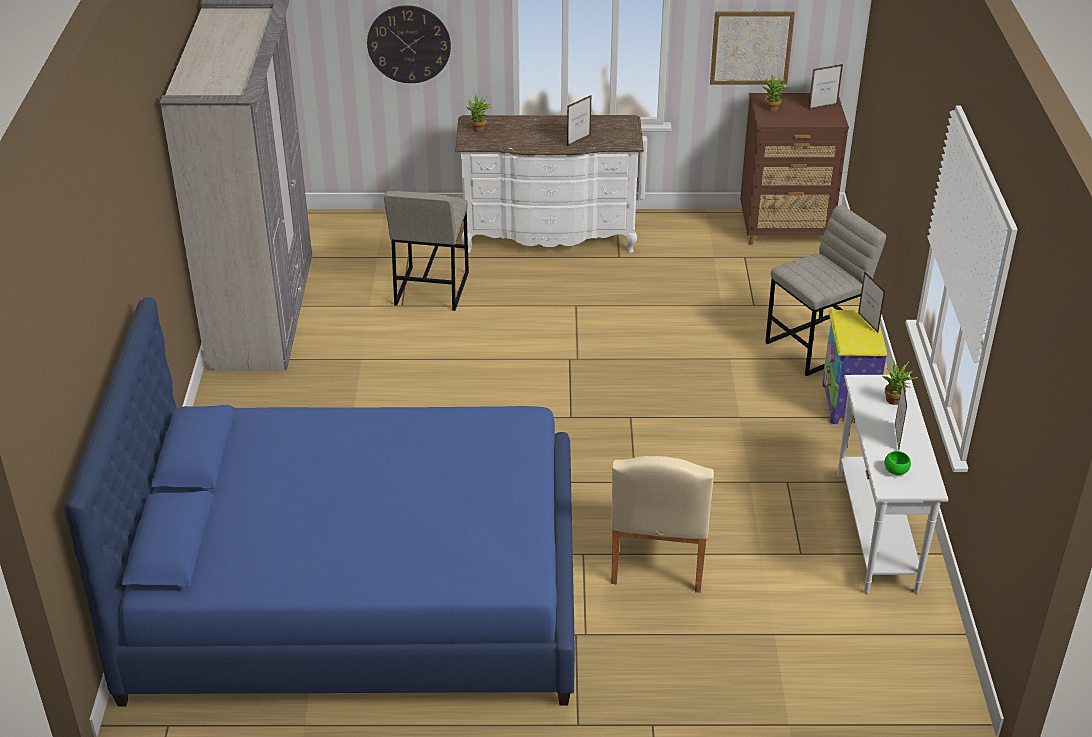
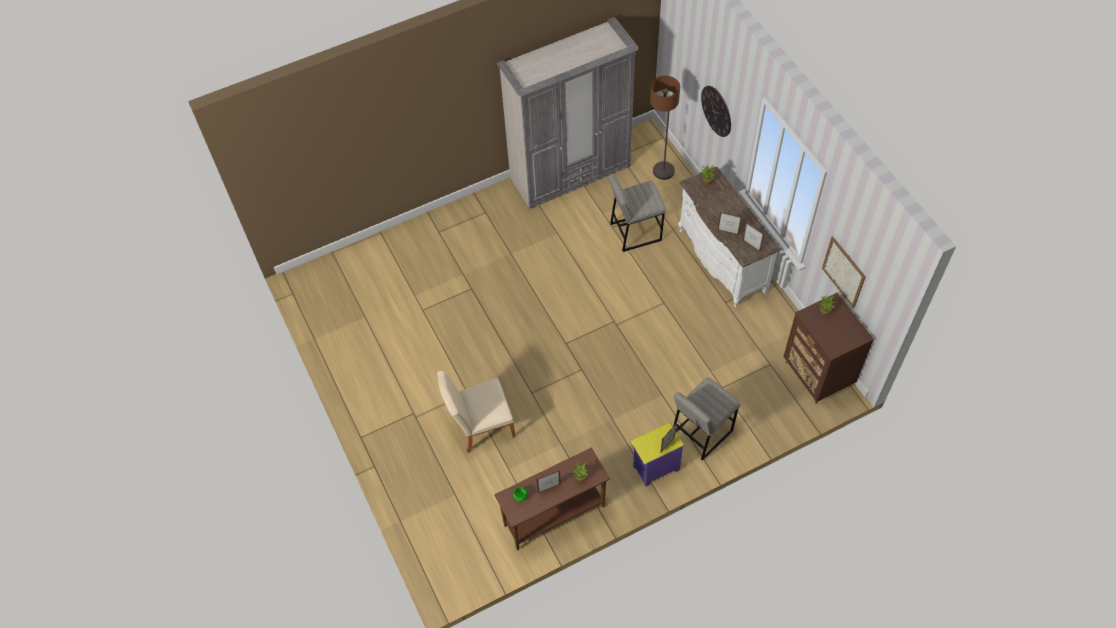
camera: 65 degrees right, 20 degrees up
(356, 236) = (660, 175): none -> brown floor lamp
(357, 591) = (397, 317): blue bed -> none
(815, 347) = (701, 433): grey chair -> grey chair turned 105 degrees clockwise
(823, 107) = (847, 337): picture frame -> picture frame (751, 245)
(877, 532) = (554, 517): white console table -> brown console table

